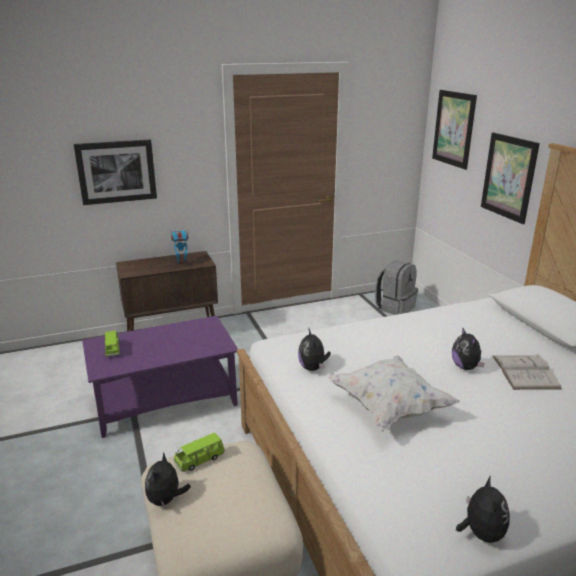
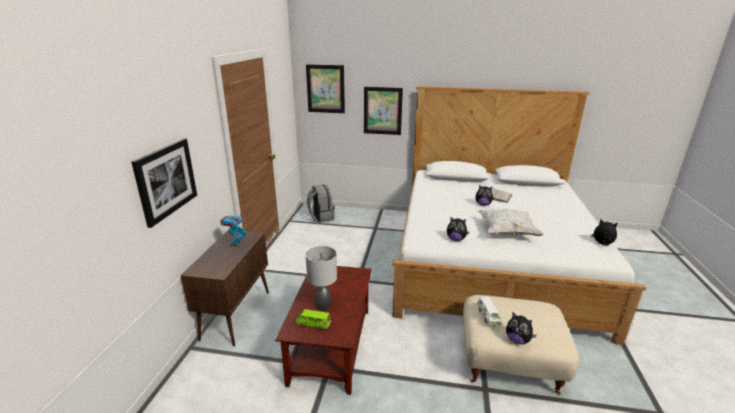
camera: 60 degrees left, 0 degrees up
(144, 345) = (323, 306): none -> grey table lamp
(164, 401) = (331, 346): purple coffee table -> brown coffee table
(199, 460) = (487, 316): green toy car -> white toy car

